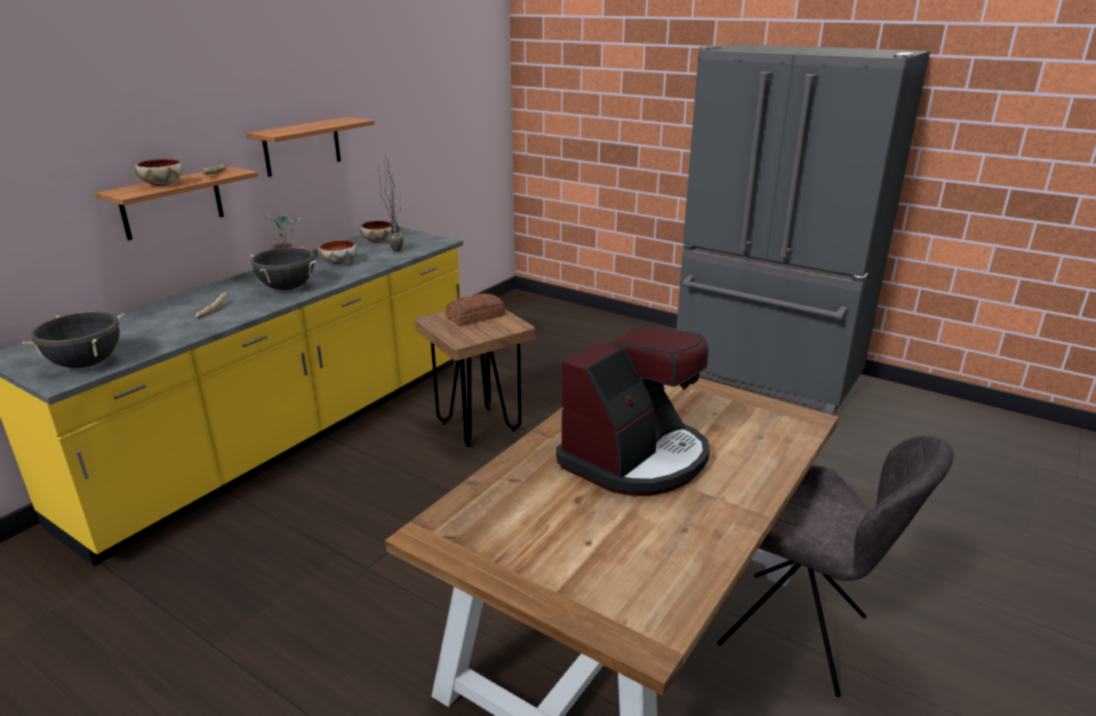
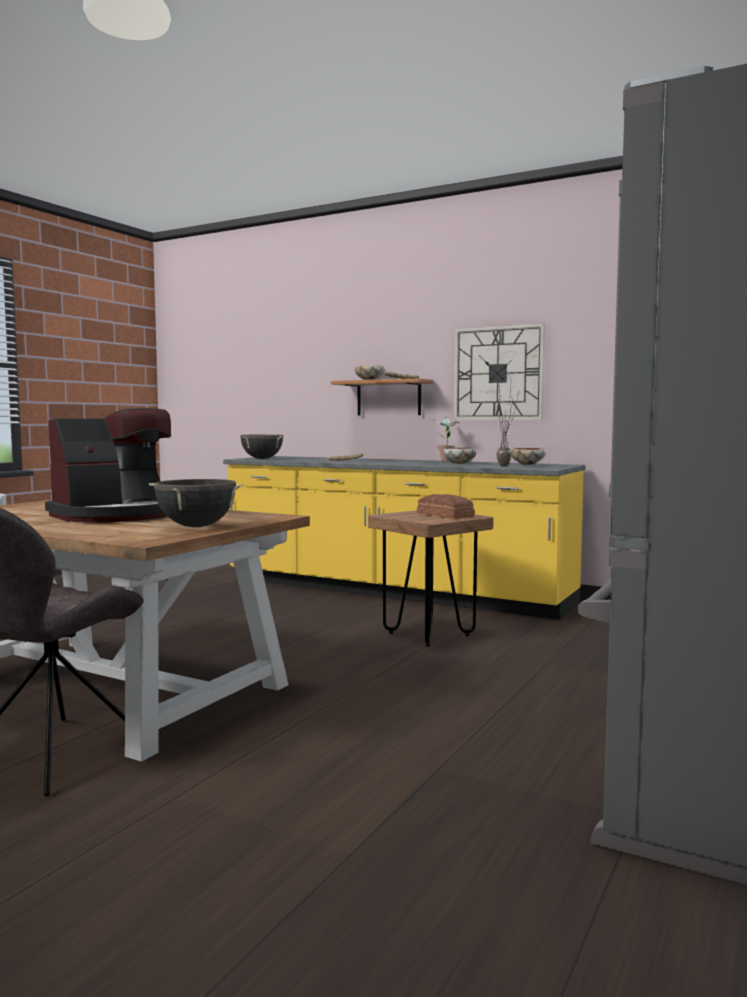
camera: 85 degrees right, 20 degrees down
(287, 288) = (392, 462): black cooking pot -> black cooking pot (196, 526)
(302, 146) = (498, 373): shelf -> wall clock
(636, 458) = (115, 516): coffee machine -> coffee machine turned 75 degrees counterclockwise

